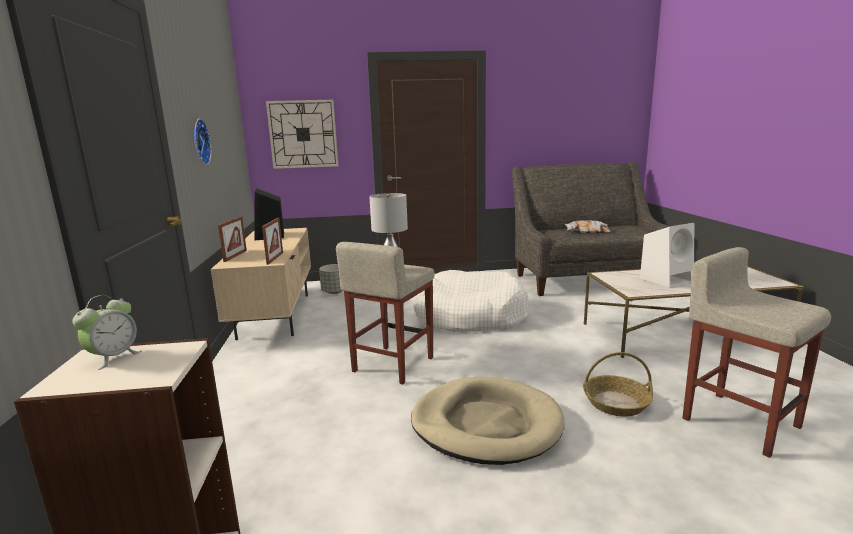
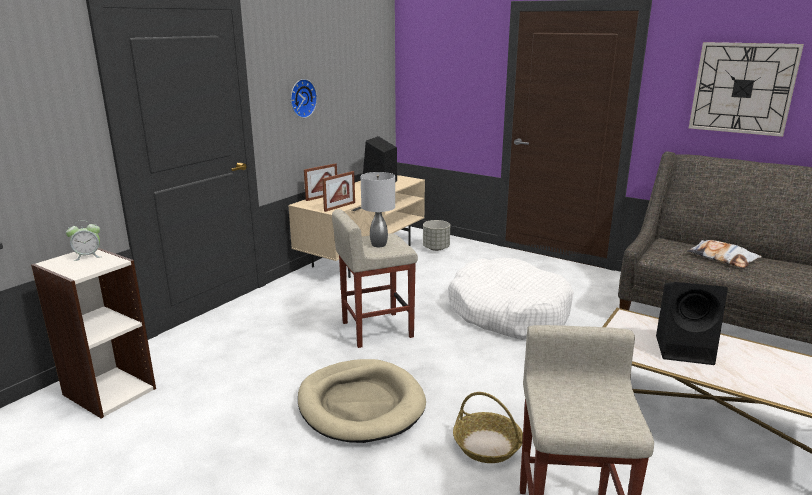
camera: 40 degrees right, 5 degrees up
(303, 134) = (442, 85): wall clock -> wall clock (742, 88)
(666, 280) = (685, 350): white speaker -> black speaker

